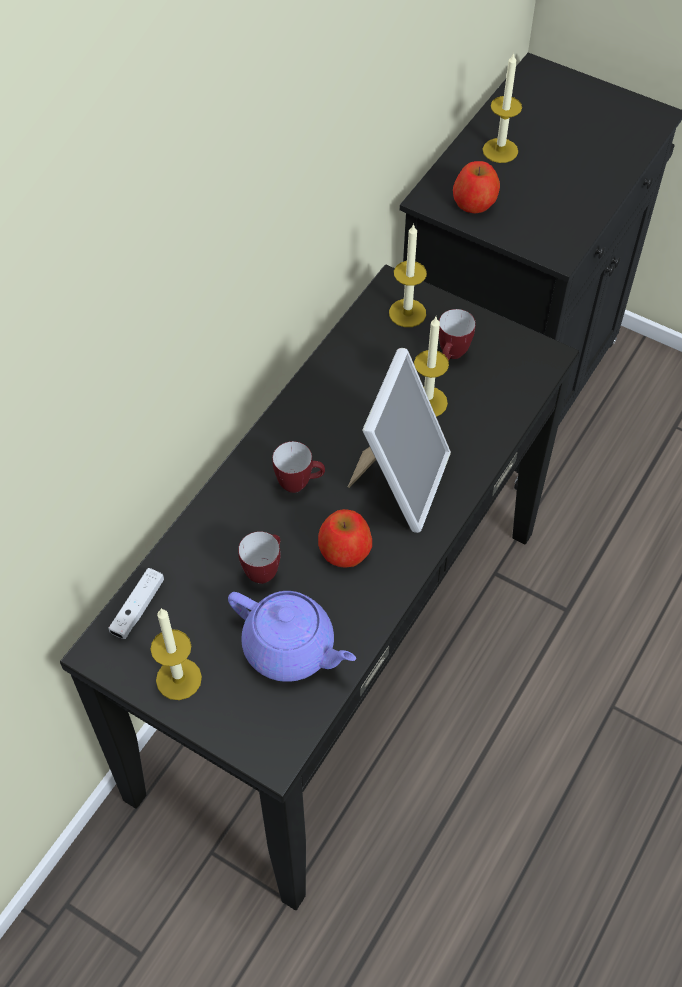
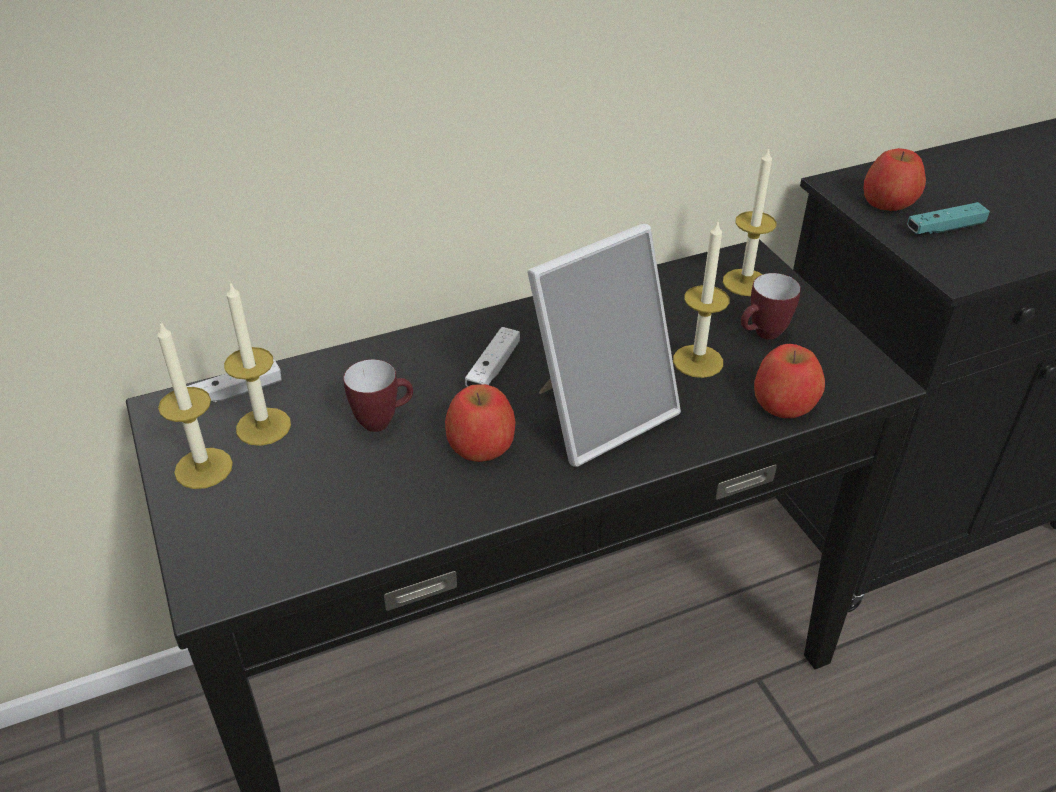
camera: 35 degrees right, 15 degrees down
(291, 649) = (334, 502): purple teapot -> none
(299, 484) = (493, 368): mug -> white game controller
(500, 150) = (957, 175): candle -> candle (263, 426)
(504, 407) = (784, 402): none -> apple
(525, 211) = (945, 228): none -> turquoise game controller

